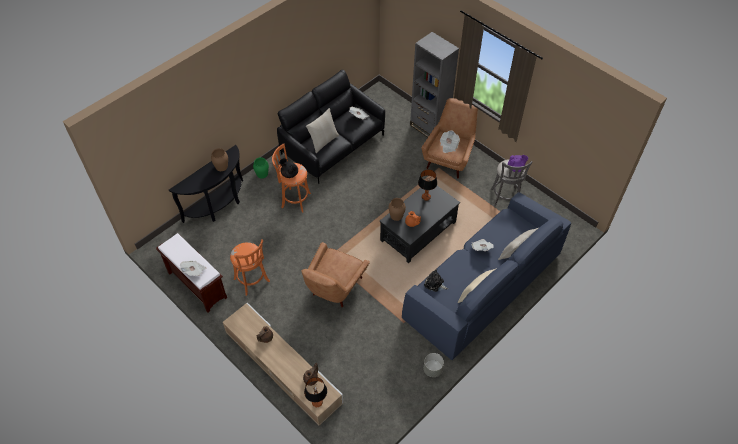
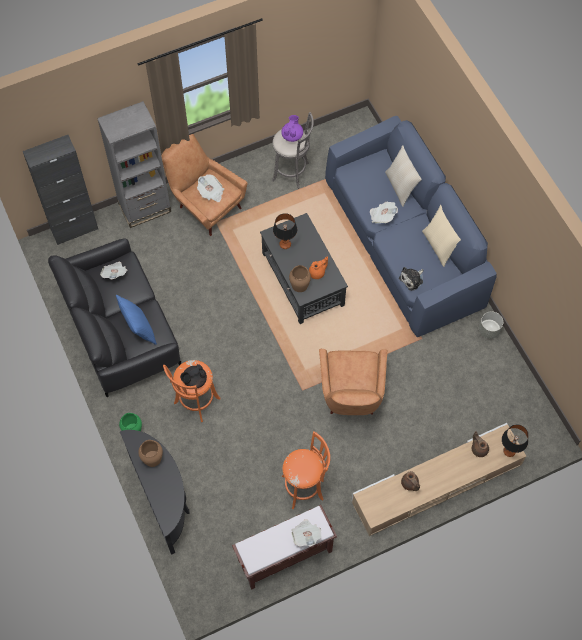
camera: 70 degrees left, 10 degrees up
(323, 141) = (139, 329): beige pillow -> blue pillow
(334, 289) = (351, 397): brown armchair -> brown armchair turned 45 degrees clockwise
(394, 99) = (74, 229): none -> black cabinet

